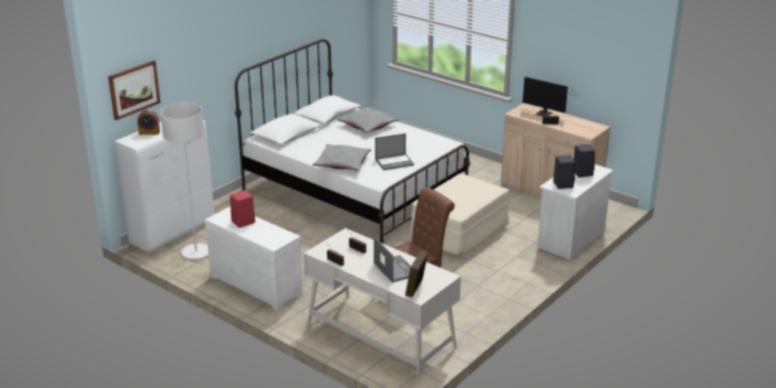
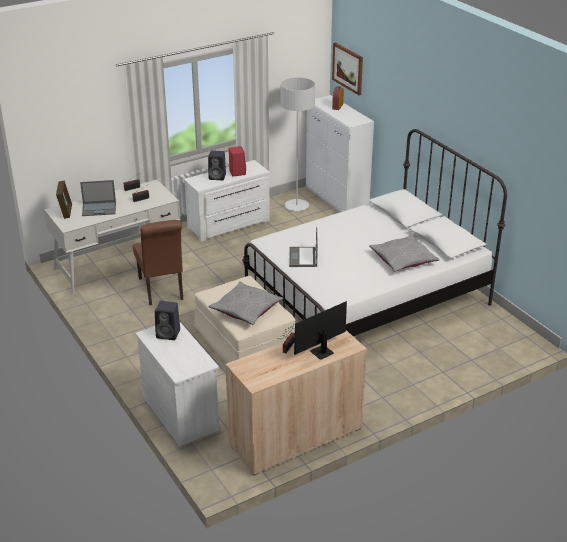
camera: 110 degrees right, 5 degrees up
(342, 163) = (317, 230): grey pillow -> grey pillow (246, 309)
(416, 288) = (66, 211): picture frame -> picture frame turned 45 degrees clockwise
(582, 173) = (184, 356): black speaker -> black speaker (218, 177)

